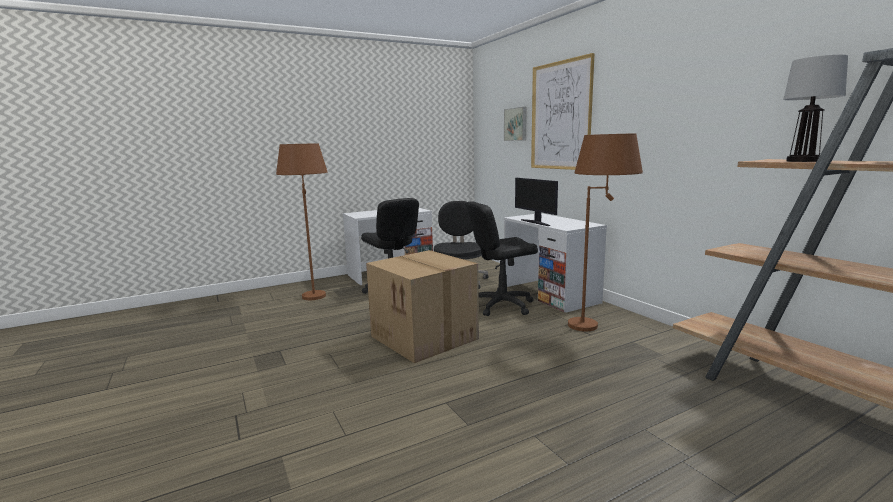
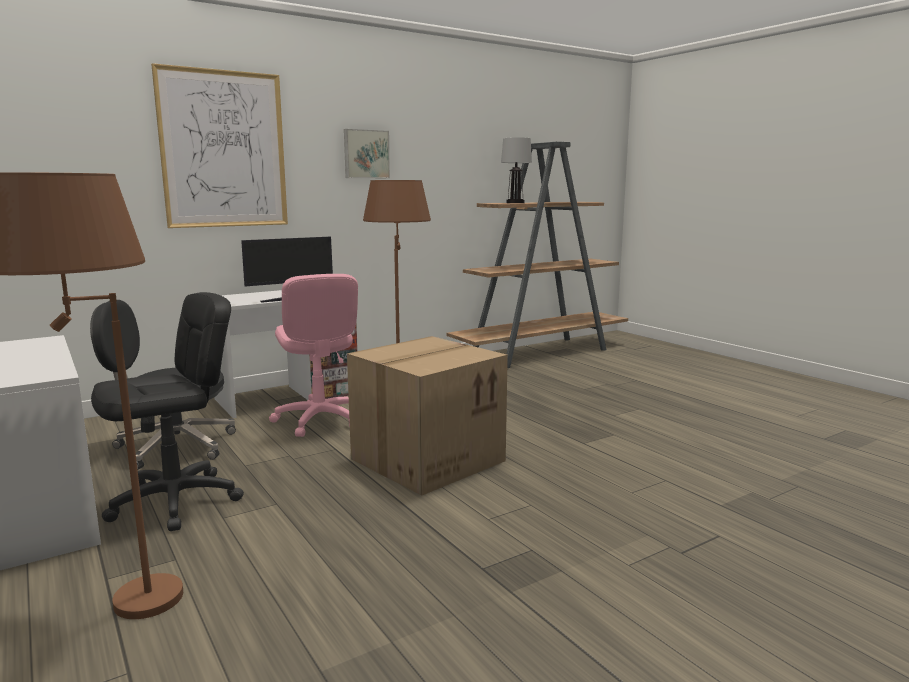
camera: 95 degrees left, 0 degrees up
(502, 305) = (319, 420): black office chair -> pink office chair
(516, 124) = (106, 154): picture -> picture (366, 154)

